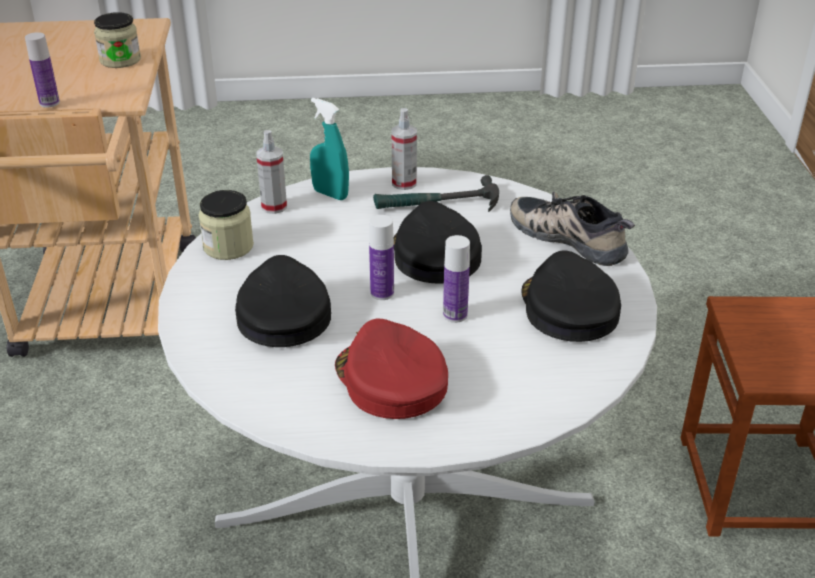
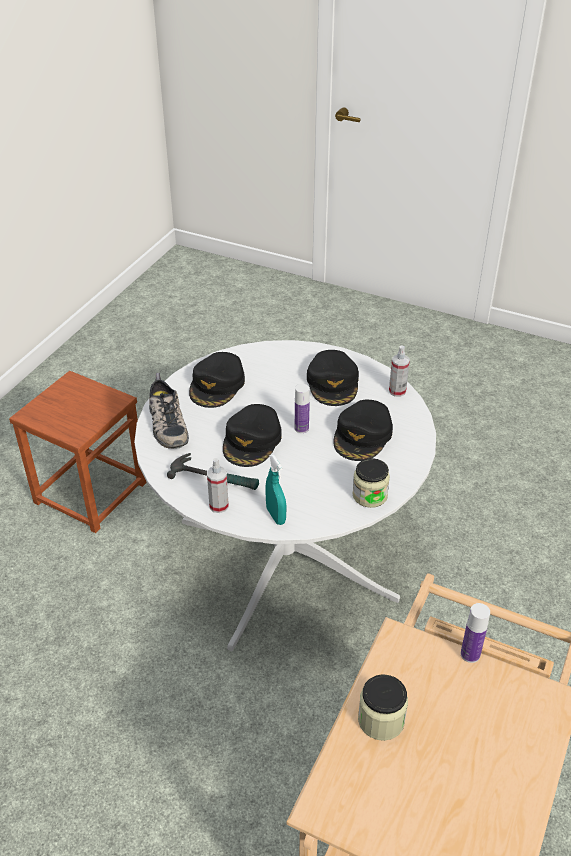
camera: 150 degrees left, 5 degrees up
(274, 206) = (321, 519): spray bottle -> spray bottle (397, 391)
(390, 380) = (333, 383): red cap -> black cap
(455, 315) = (275, 402): bottle -> none

